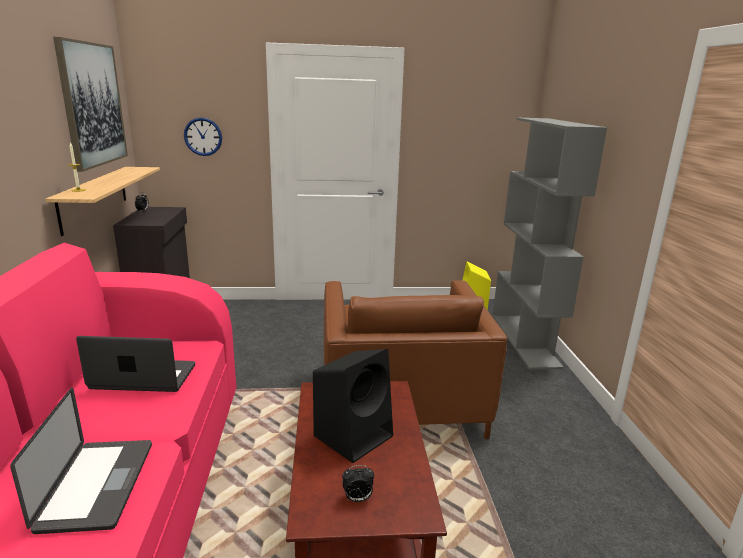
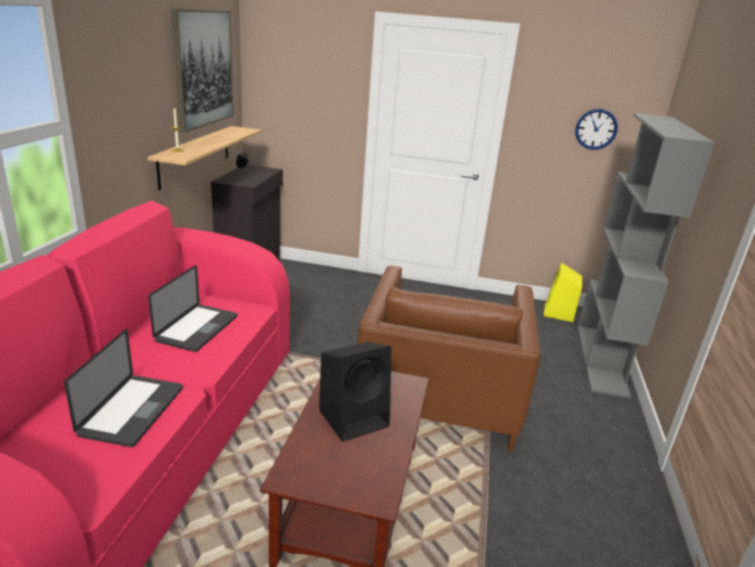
camera: 15 degrees right, 5 degrees up
(143, 377) = (197, 328): laptop -> laptop turned 90 degrees clockwise
(203, 136) = (305, 102): wall clock -> wall clock (596, 129)
(357, 499) = (332, 472): alarm clock -> none

